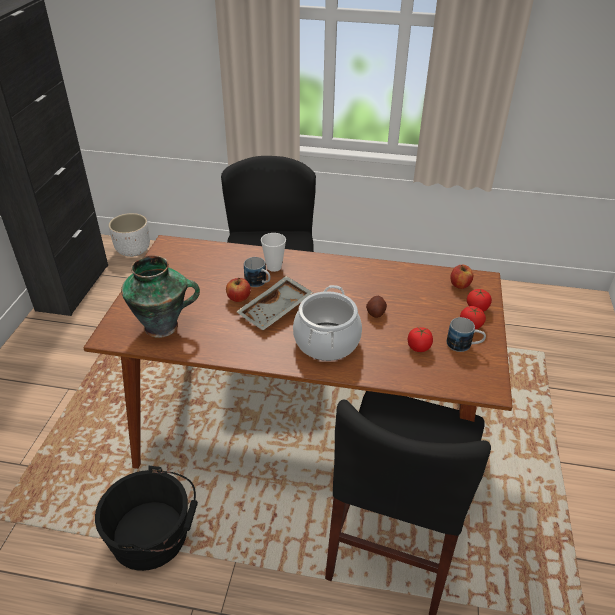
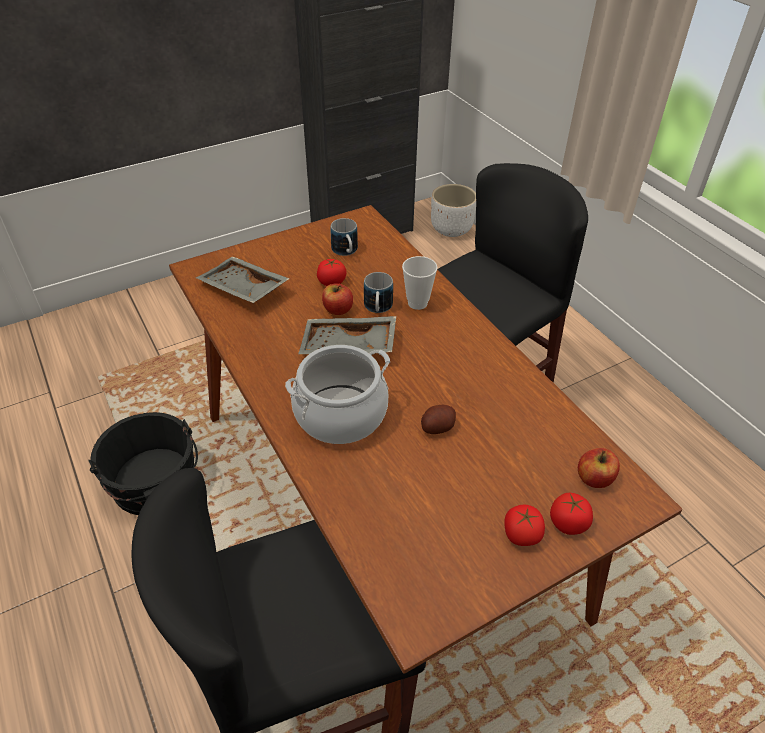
camera: 50 degrees right, 5 degrees up
(163, 326) = (242, 289): vase -> grey tray
(419, 347) = (418, 502): tomato -> tomato (331, 282)
(464, 345) = (473, 548): mug -> mug (346, 252)

